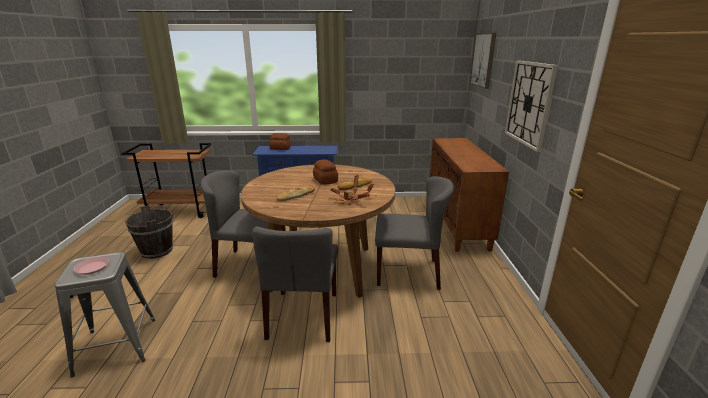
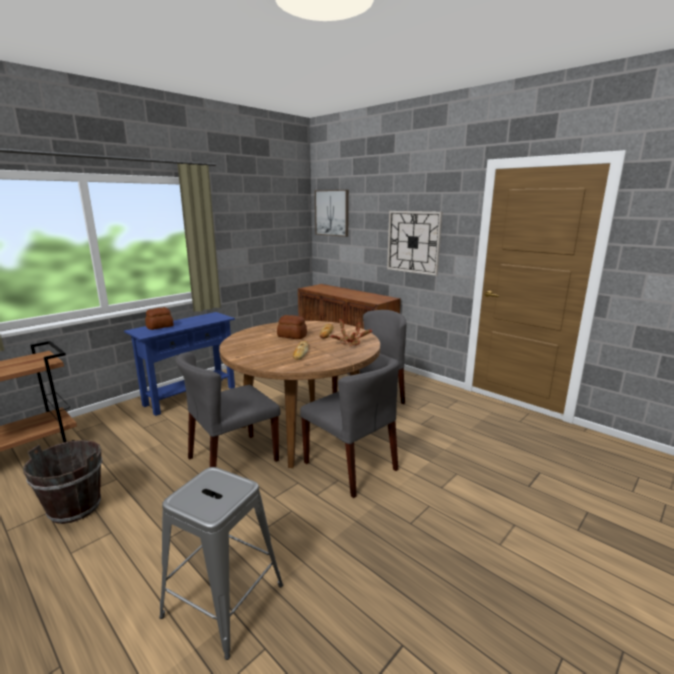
camera: 45 degrees left, 5 degrees down
(92, 268) = (214, 493): pink plate -> none

